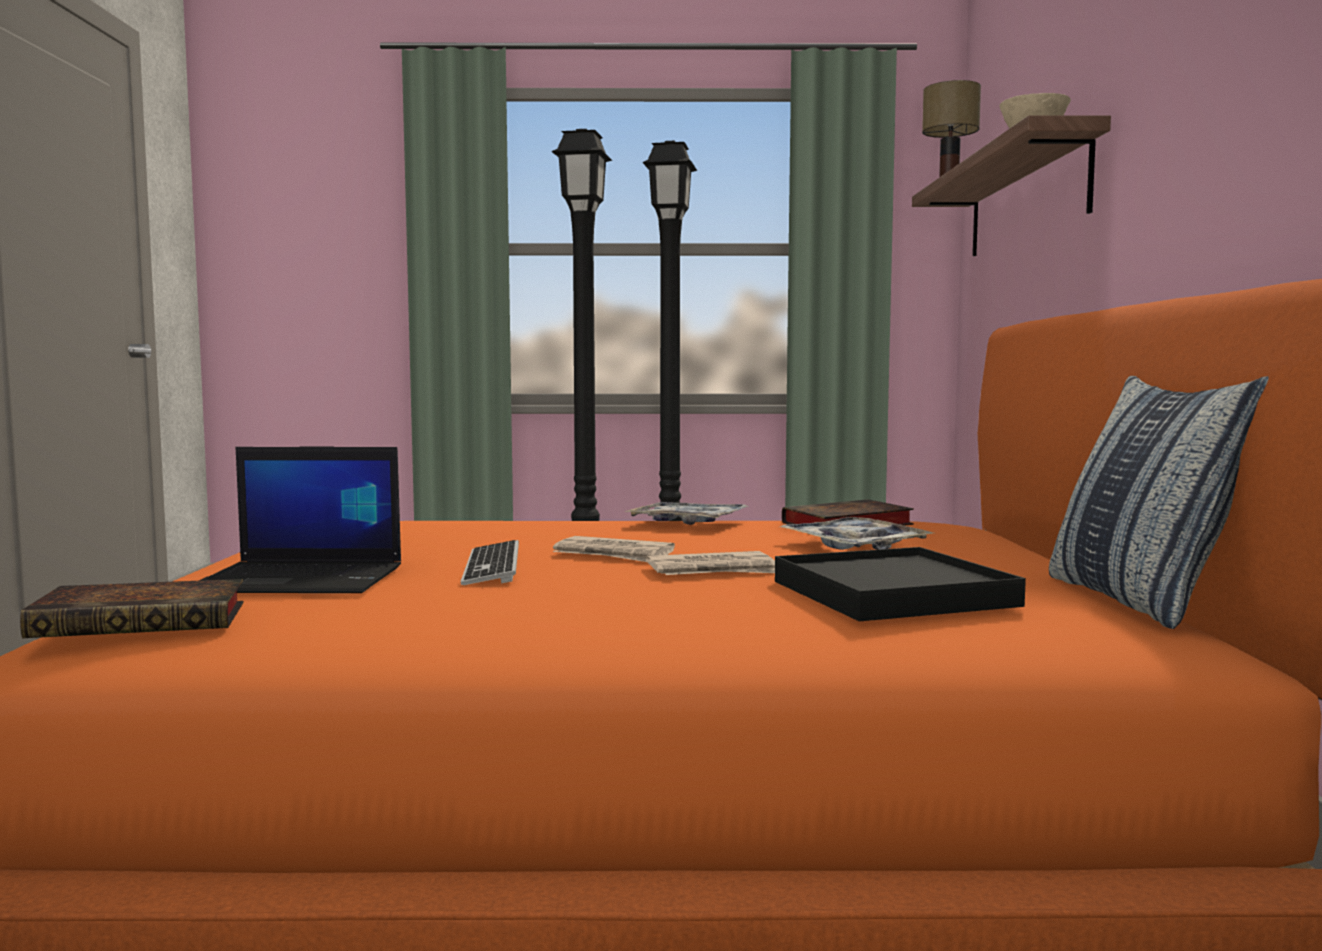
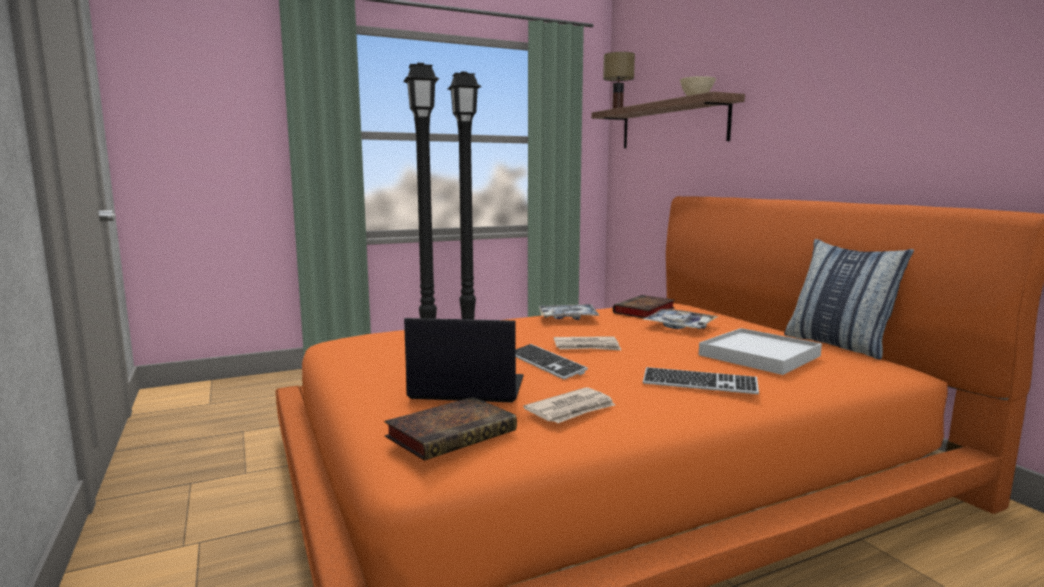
camera: 25 degrees left, 5 degrees up
(303, 579) = (466, 388): laptop -> laptop turned 150 degrees counterclockwise
(663, 614) = (699, 384): none -> keyboard
(713, 571) = (657, 352): newspaper -> newspaper (572, 410)
(892, 594) = (759, 356): black tray -> white tray

